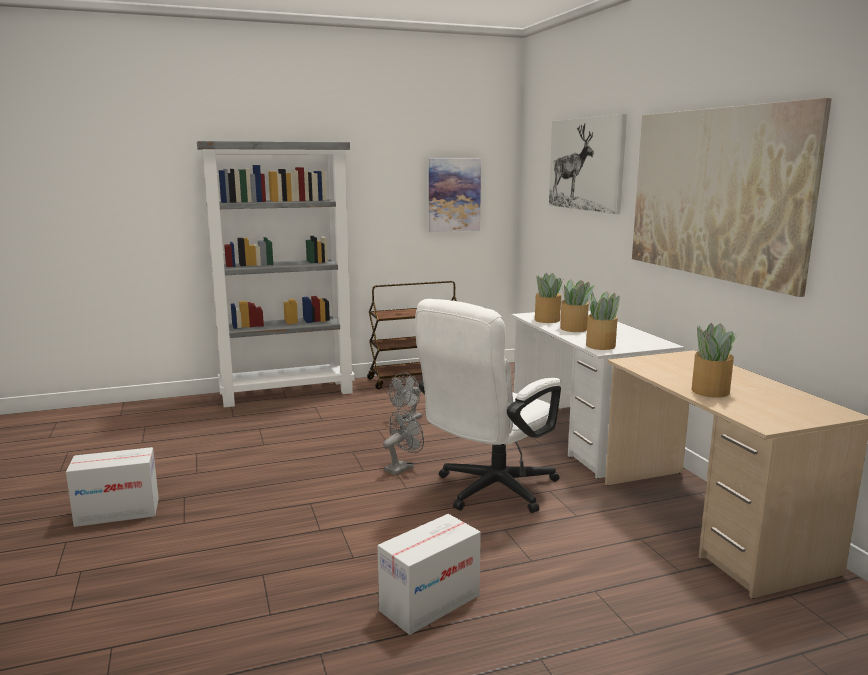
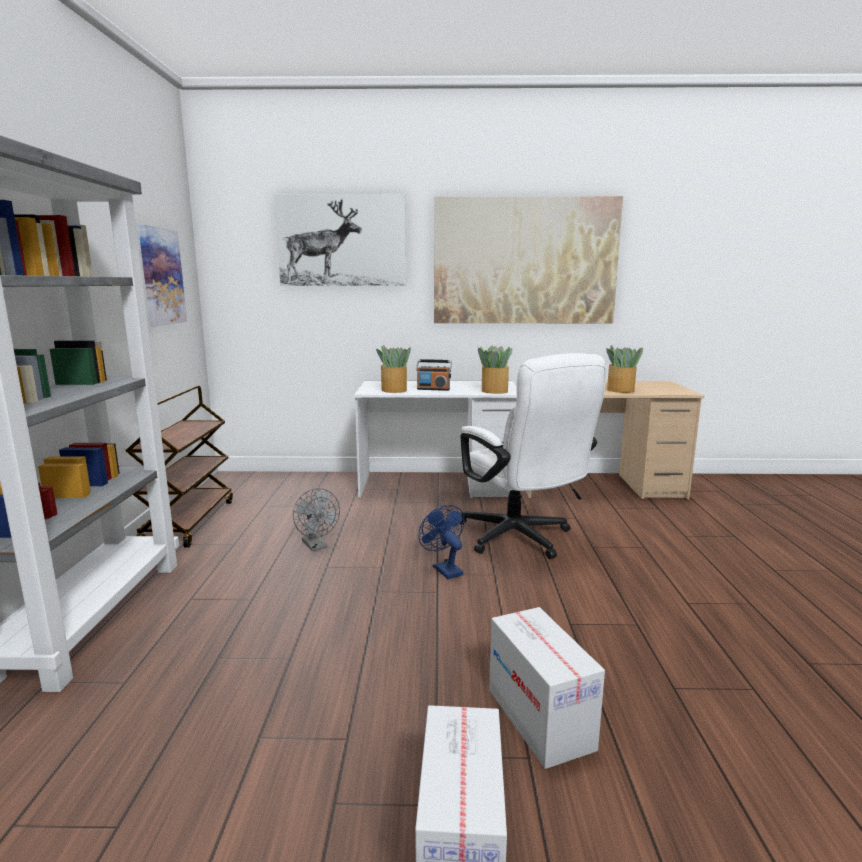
camera: 70 degrees left, 0 degrees up
(402, 467) = (444, 569): grey fan -> blue fan
(430, 603) = (713, 597): cardboard box -> cardboard box (539, 718)
(573, 328) = (433, 389): potted plant -> radio

